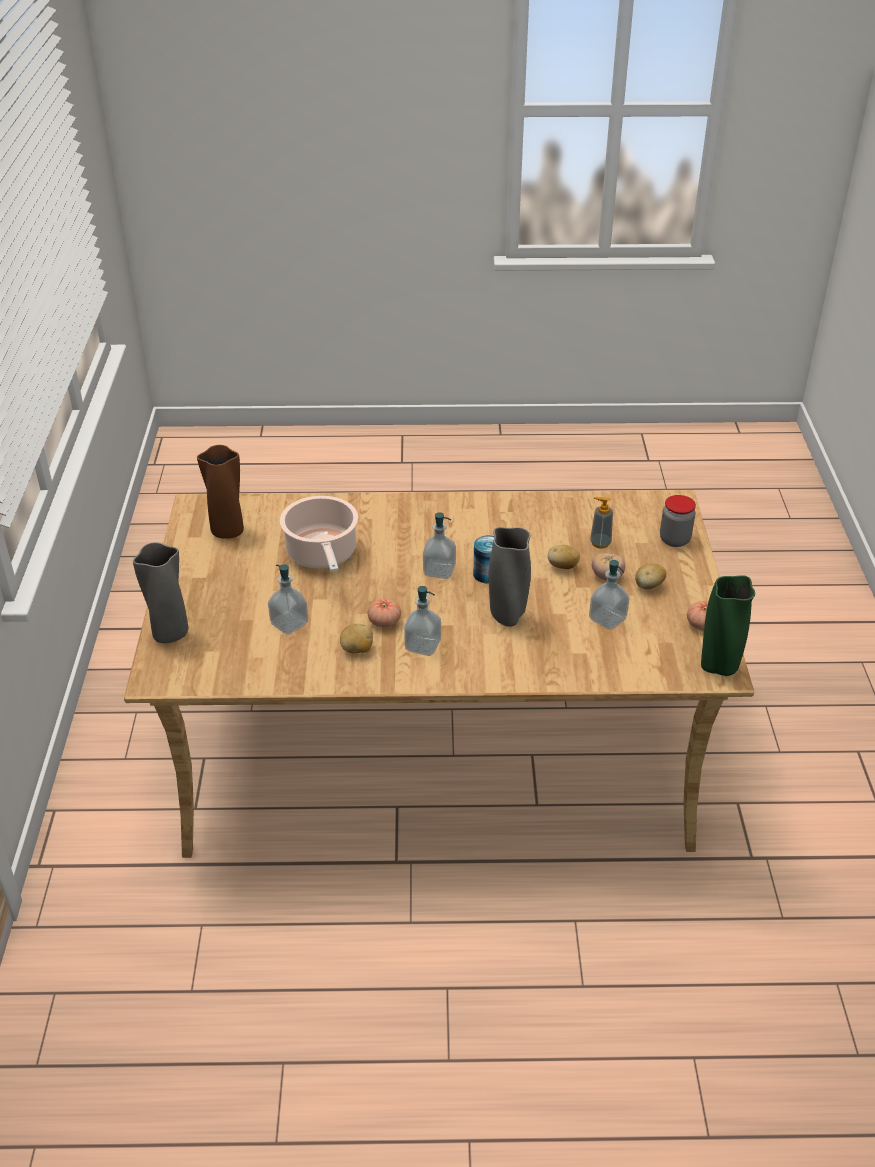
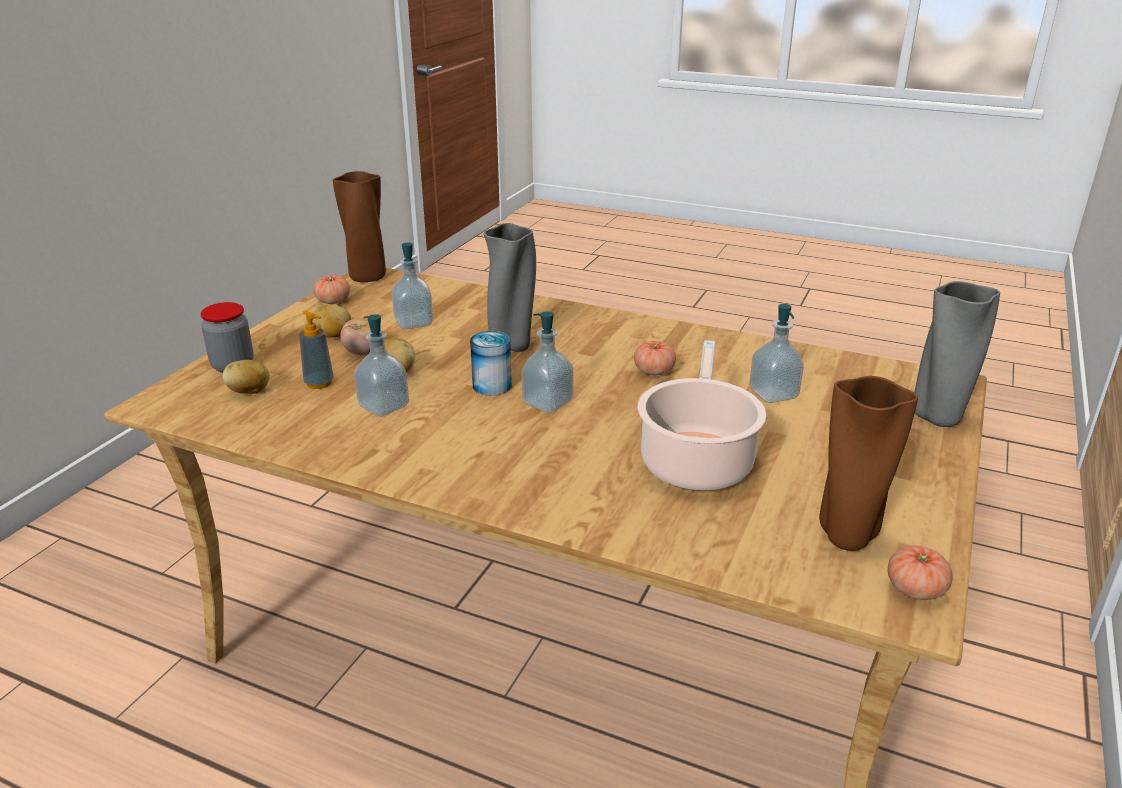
camera: 155 degrees left, 10 degrees down
(193, 515) = (915, 589): none -> tomato
(357, 649) = (700, 356): potato -> potato (249, 392)
(422, 646) = (625, 344): soap dispenser -> soap dispenser (384, 406)
(718, 667) = (368, 277): green vase -> brown vase

